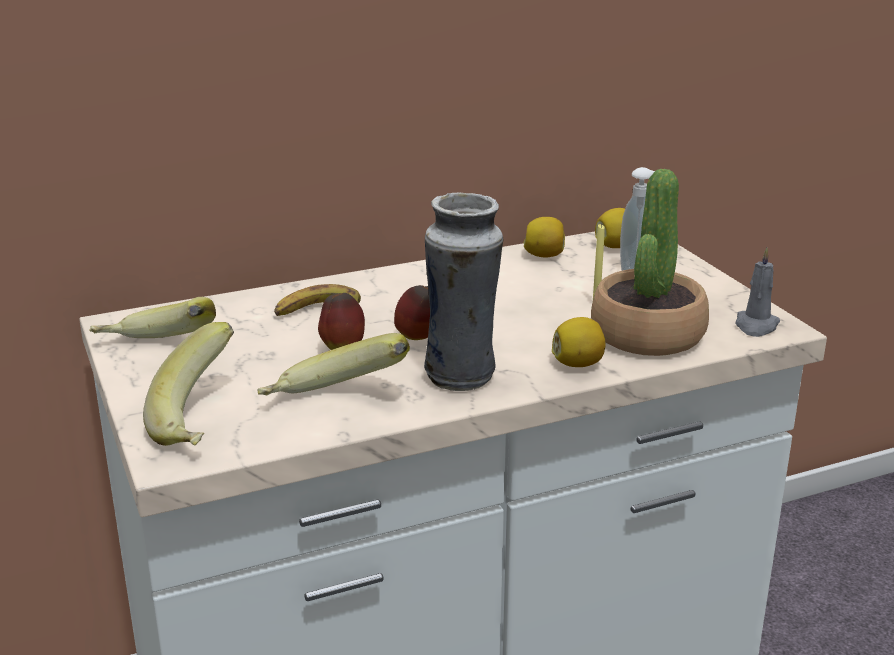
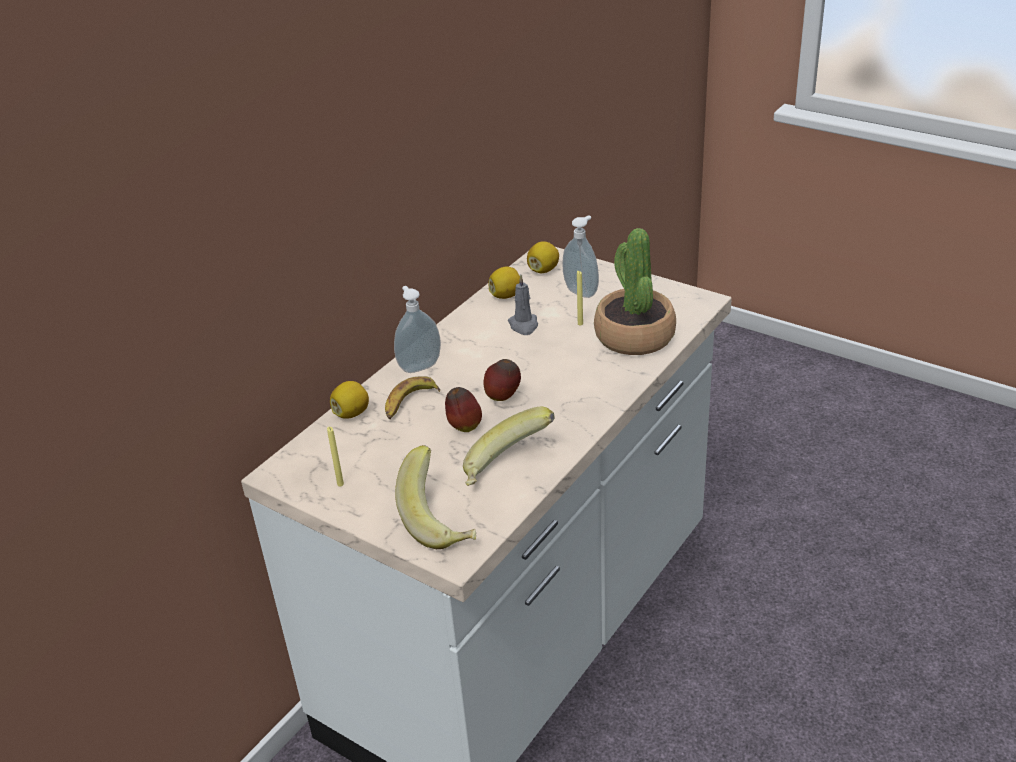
camera: 30 degrees left, 10 degrees up
(156, 352) = (340, 484): banana -> yellow candle
(371, 284) = (419, 366): none -> soap dispenser
(462, 376) = (561, 415): vase -> none
(578, 364) = (618, 376): lemon -> lemon (352, 413)
(756, 326) = (688, 304): grey candle -> grey candle (524, 325)

